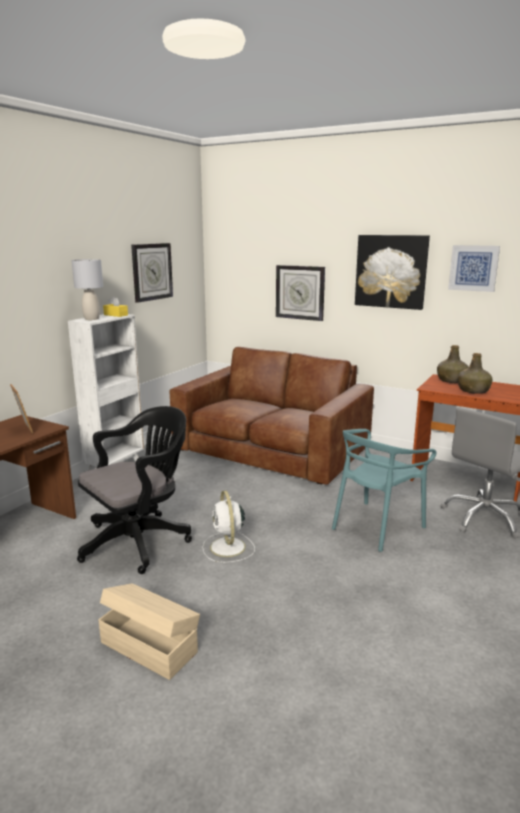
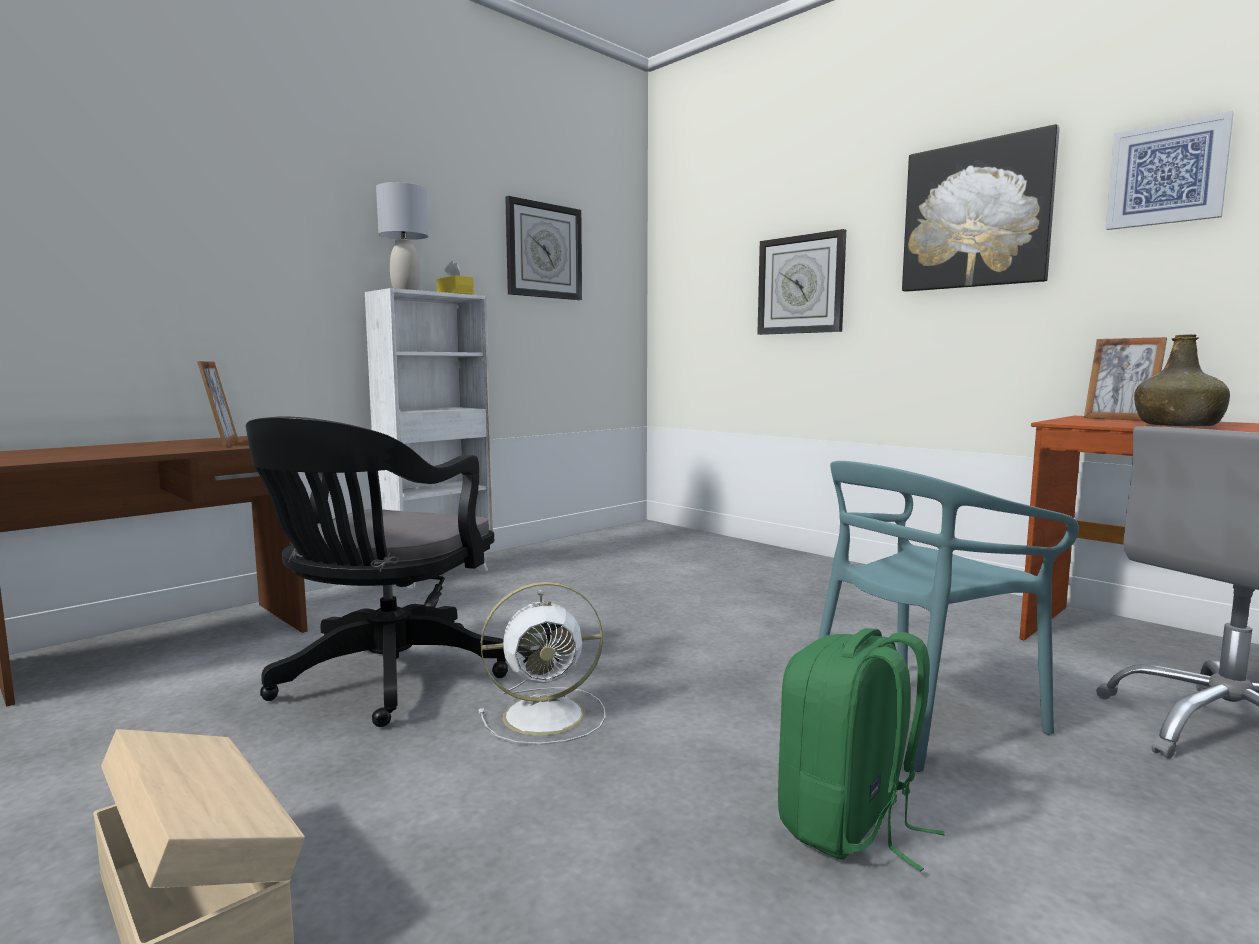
camera: 15 degrees right, 10 degrees down
(140, 540) = (383, 679): black office chair -> black office chair turned 135 degrees clockwise
(228, 548) = (548, 715): white fan -> white fan turned 105 degrees counterclockwise
(272, 449) = (734, 568): brown sofa -> none
(361, 576) = (849, 825): none -> green backpack
(452, 380) = (1120, 419): green bottle -> picture frame

